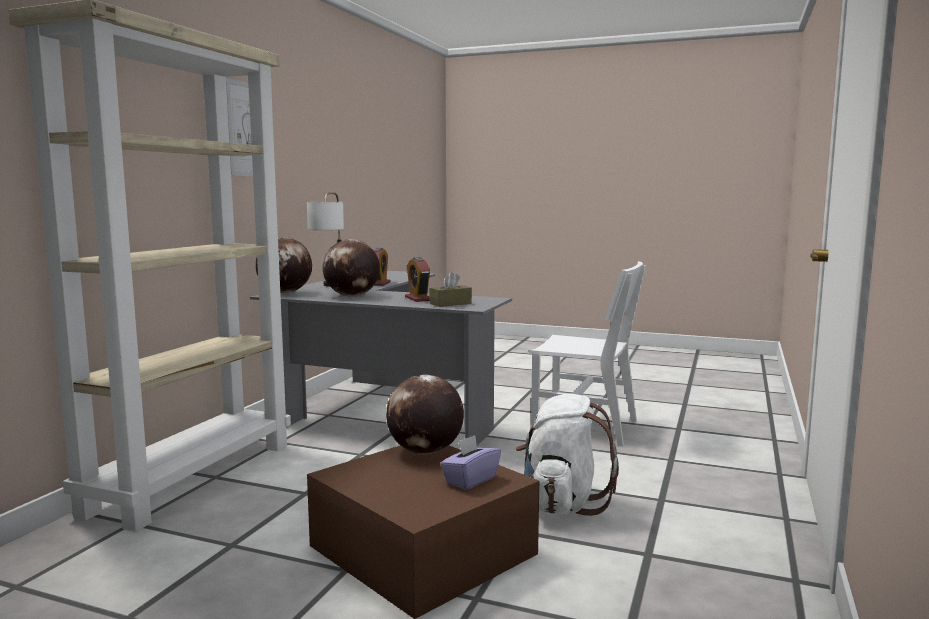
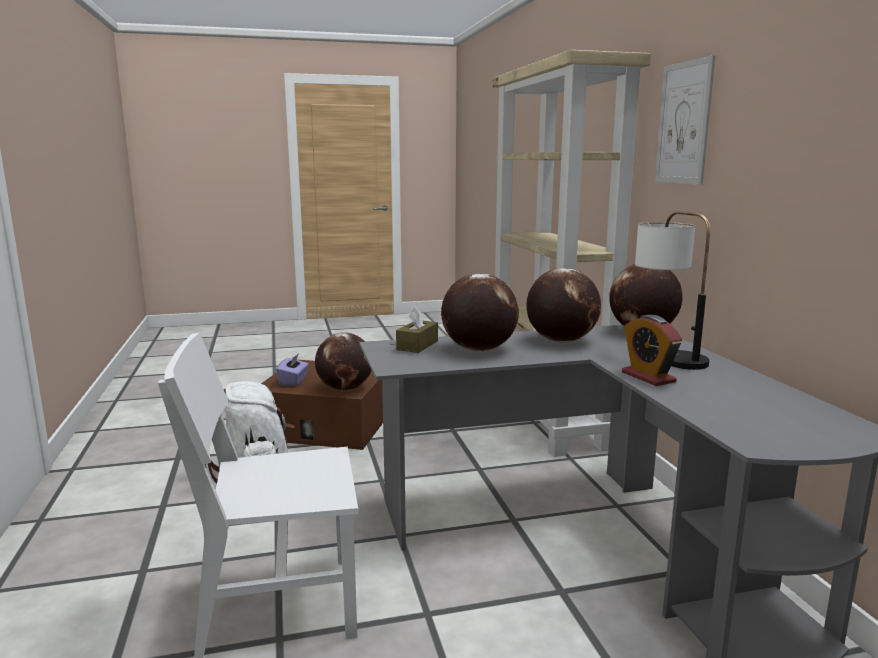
camera: 145 degrees right, 5 degrees up
(418, 299) = (478, 349): alarm clock -> globe

